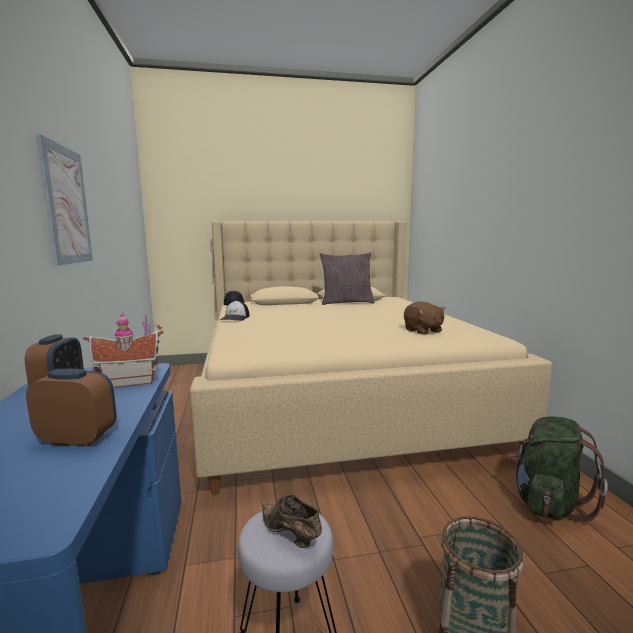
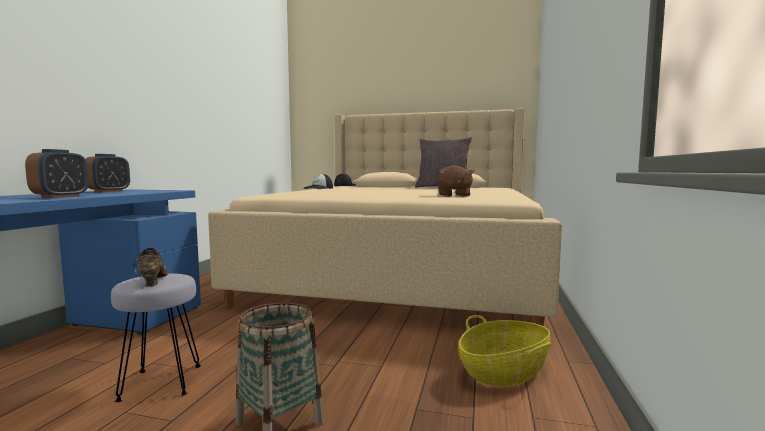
camera: 25 degrees right, 5 degrees down
(66, 205) = (175, 85): picture -> none
(78, 439) = (61, 197): alarm clock -> alarm clock turned 75 degrees clockwise
(130, 381) = (150, 191): toy house -> none
(547, 503) = (504, 371): green backpack -> basket

